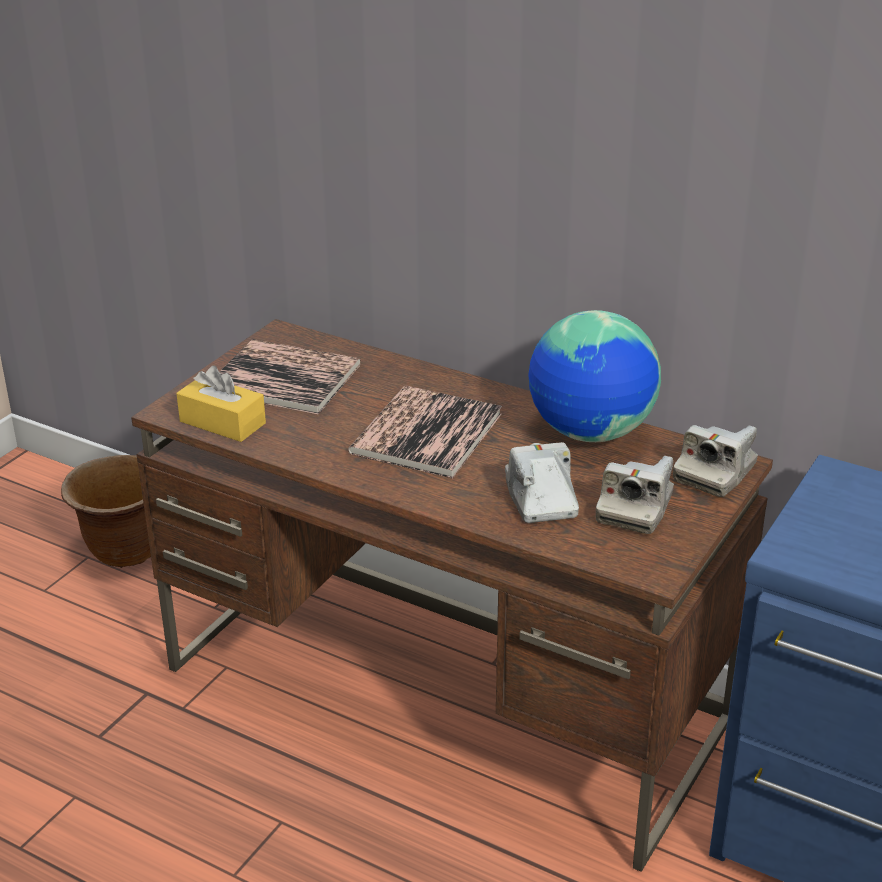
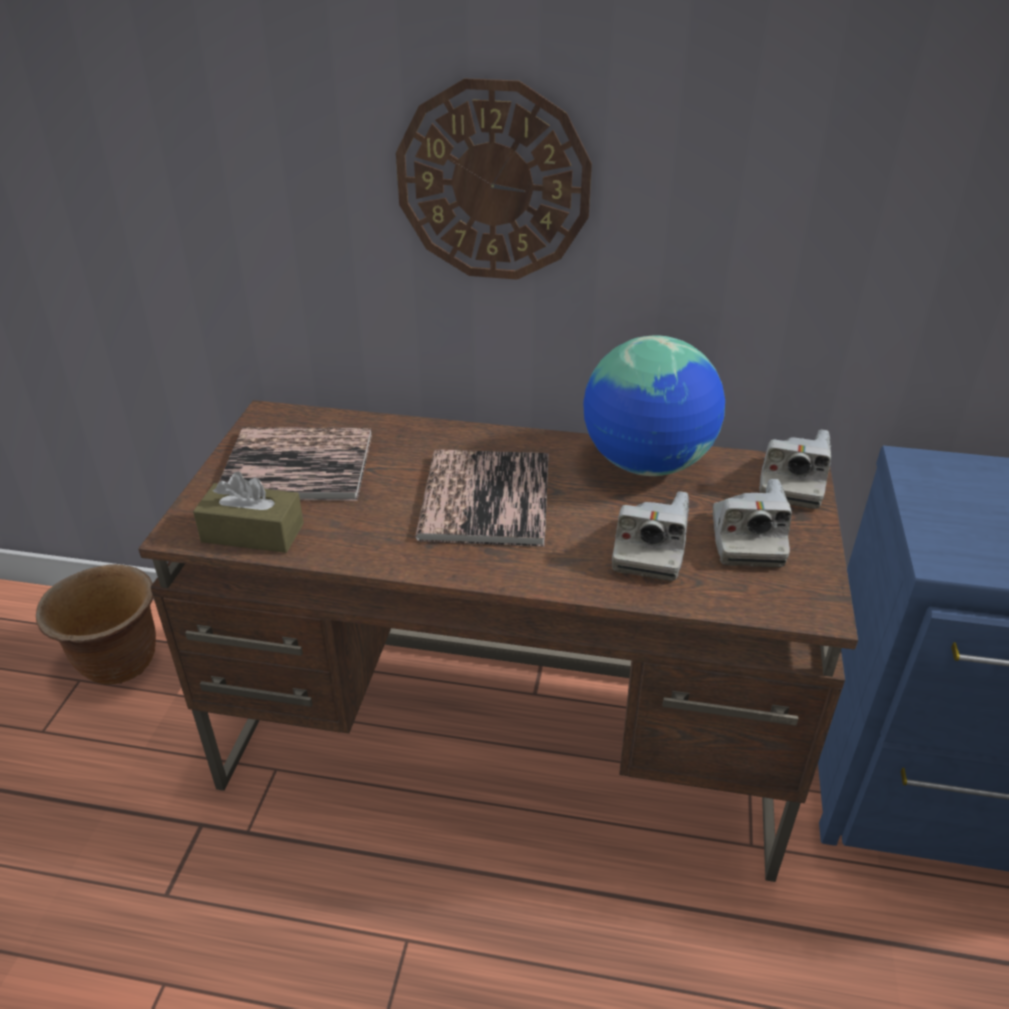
camera: 20 degrees left, 5 degrees up
(222, 422) = (253, 533): yellow tissue box -> brown tissue box
(481, 156) = (493, 183): none -> wall clock
(541, 499) = (649, 550): camera -> camera turned 135 degrees counterclockwise

